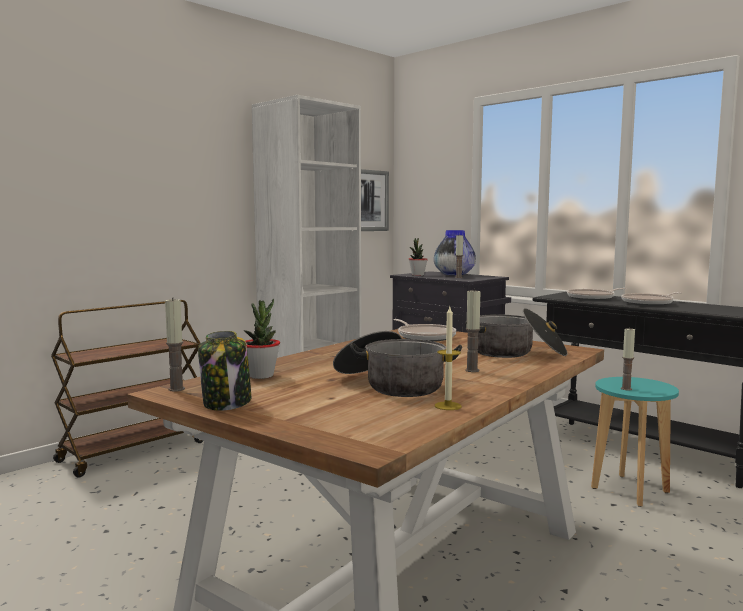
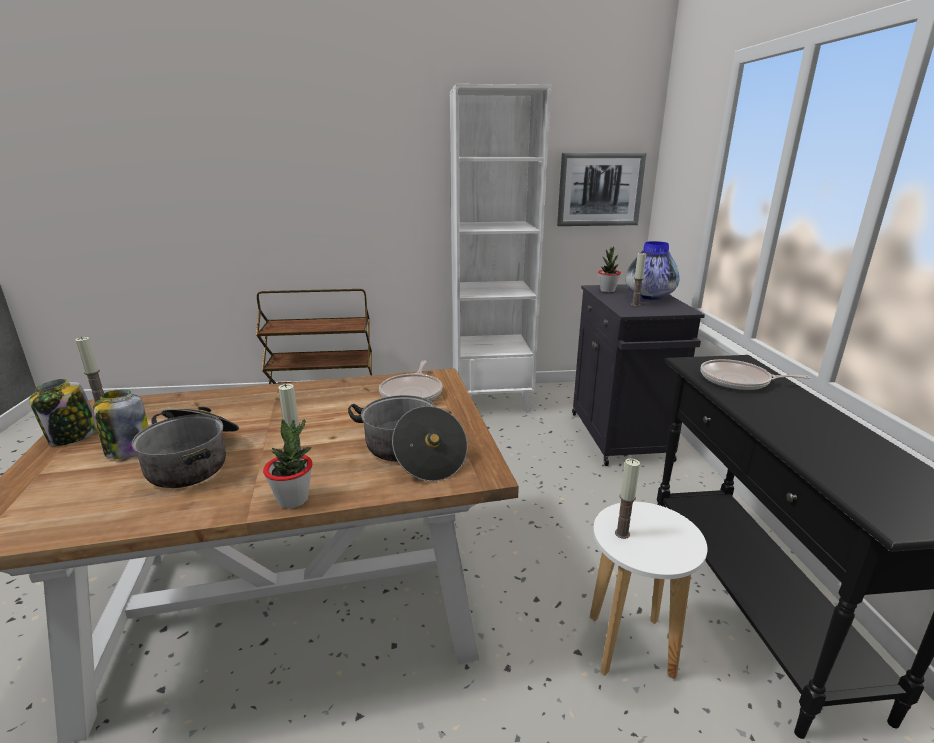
camera: 40 degrees right, 15 degrees up
(261, 375) = (173, 408): potted plant -> potted plant (293, 499)
(315, 395) = (128, 450): none -> jar
(448, 406) = (137, 513): candle -> none
(630, 490) = (630, 646): turquoise stool -> white stool
(649, 303) = (790, 418): frying pan -> none

